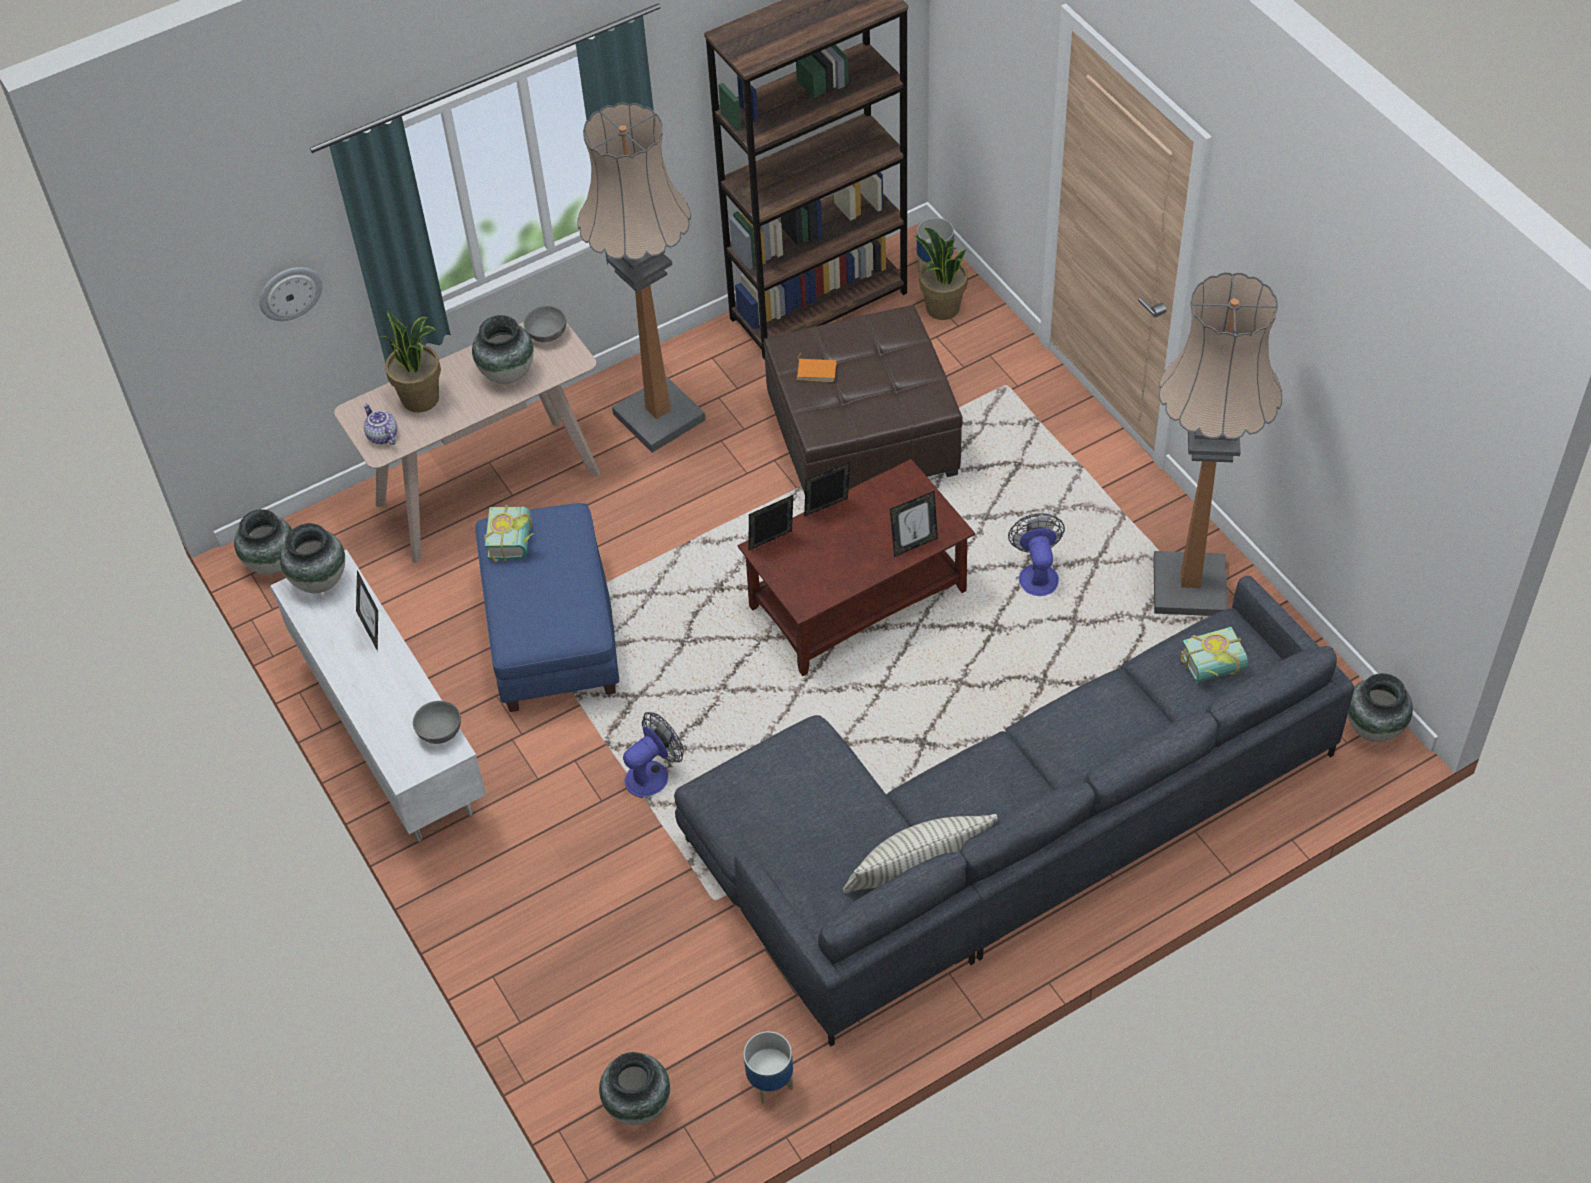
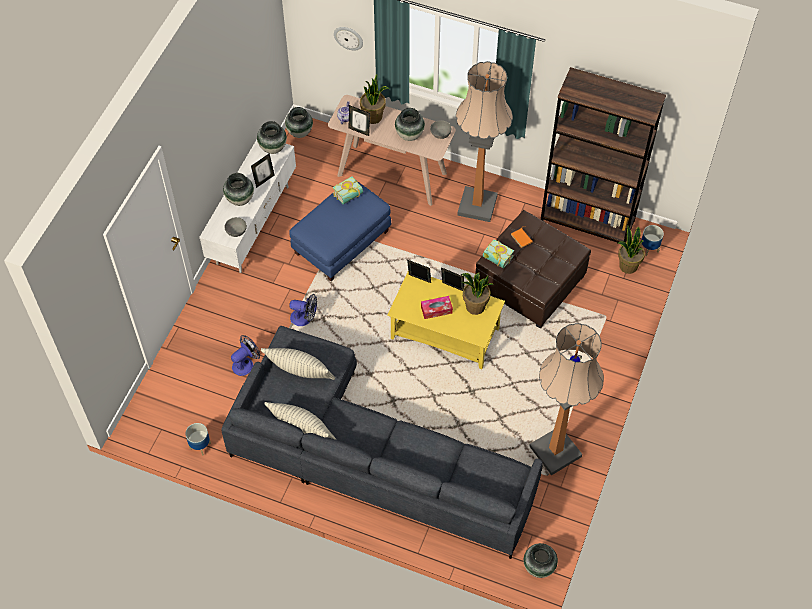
camera: 50 degrees right, 5 degrees up
(639, 1105) = (159, 409): vase -> vase (240, 200)
(800, 811) = (299, 372): none -> pillow
(849, 553) = (436, 310): none -> tissue box
(856, 600) = (444, 333): brown coffee table -> yellow coffee table
(889, 501) = (475, 307): none -> potted plant
(914, 544) = (460, 329): picture frame -> picture frame (359, 131)
(1037, 574) = (513, 390): fan -> fan (246, 363)
(1215, 670) = (487, 478): book -> book (496, 260)

